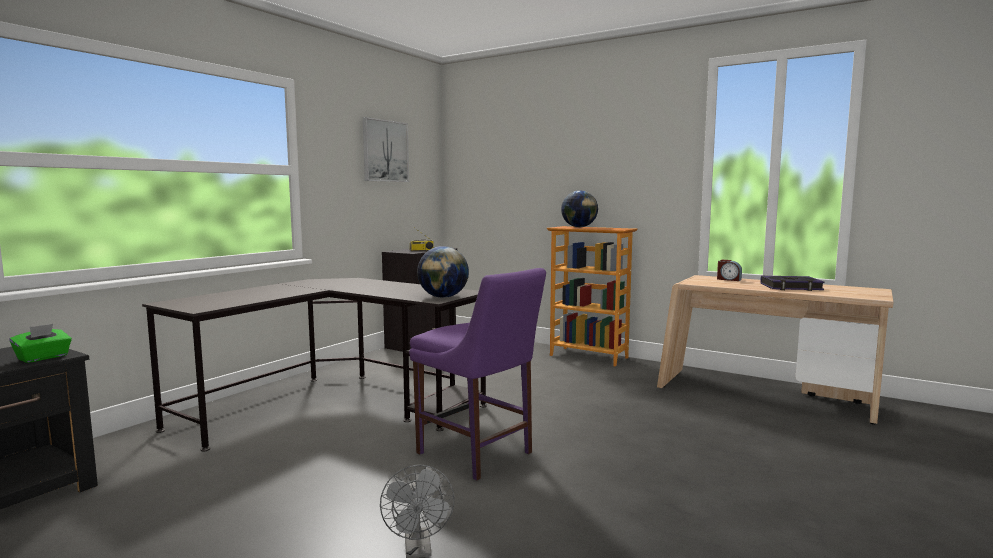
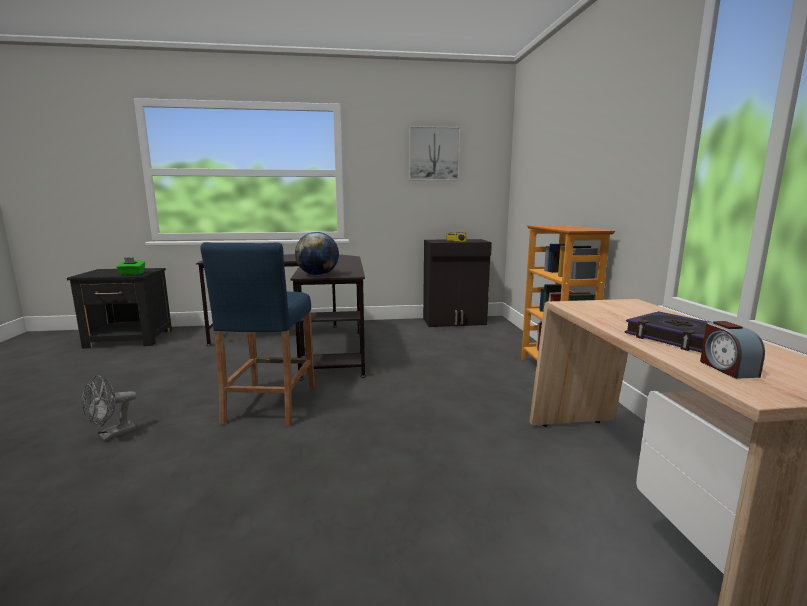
camera: 50 degrees right, 5 degrees up
(478, 455) = (270, 404): purple chair -> blue stool
(579, 227) = (562, 226): globe -> none
(728, 279) = (646, 311): alarm clock -> alarm clock (726, 368)

